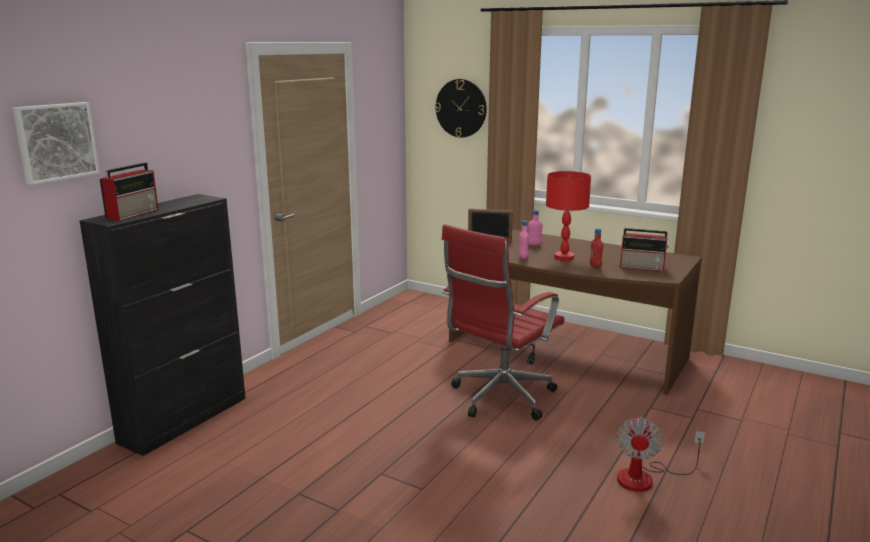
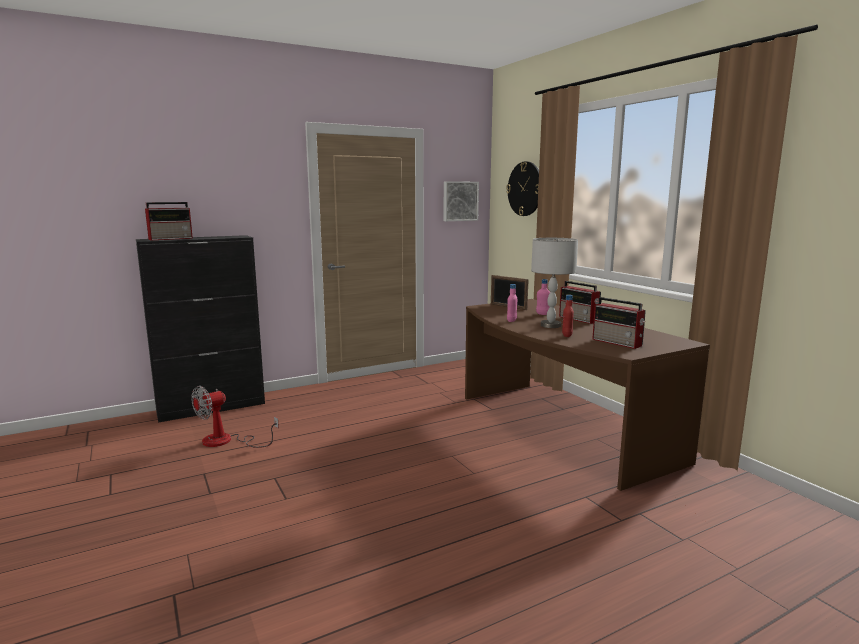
camera: 30 degrees right, 5 degrees down
(55, 141) = (122, 181): picture -> picture (460, 201)
(499, 398) = (445, 450): red office chair -> none
(564, 257) = (550, 325): red table lamp -> grey table lamp
(573, 246) = (579, 319): none -> radio
(646, 477) = (490, 558): fan -> fan (227, 441)

